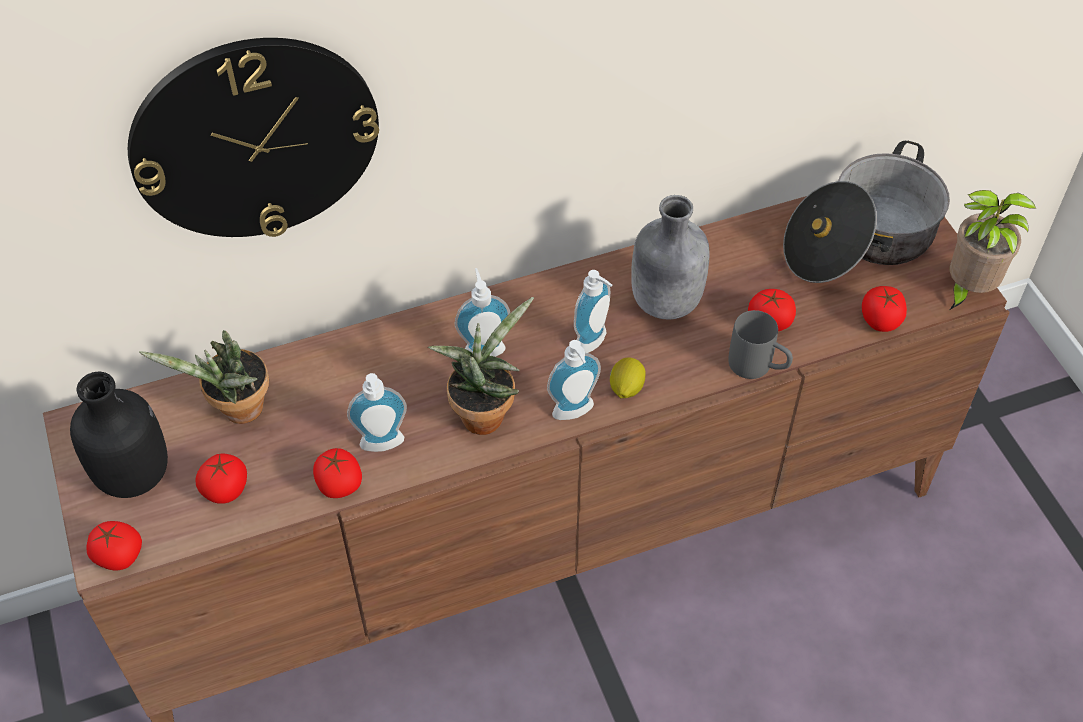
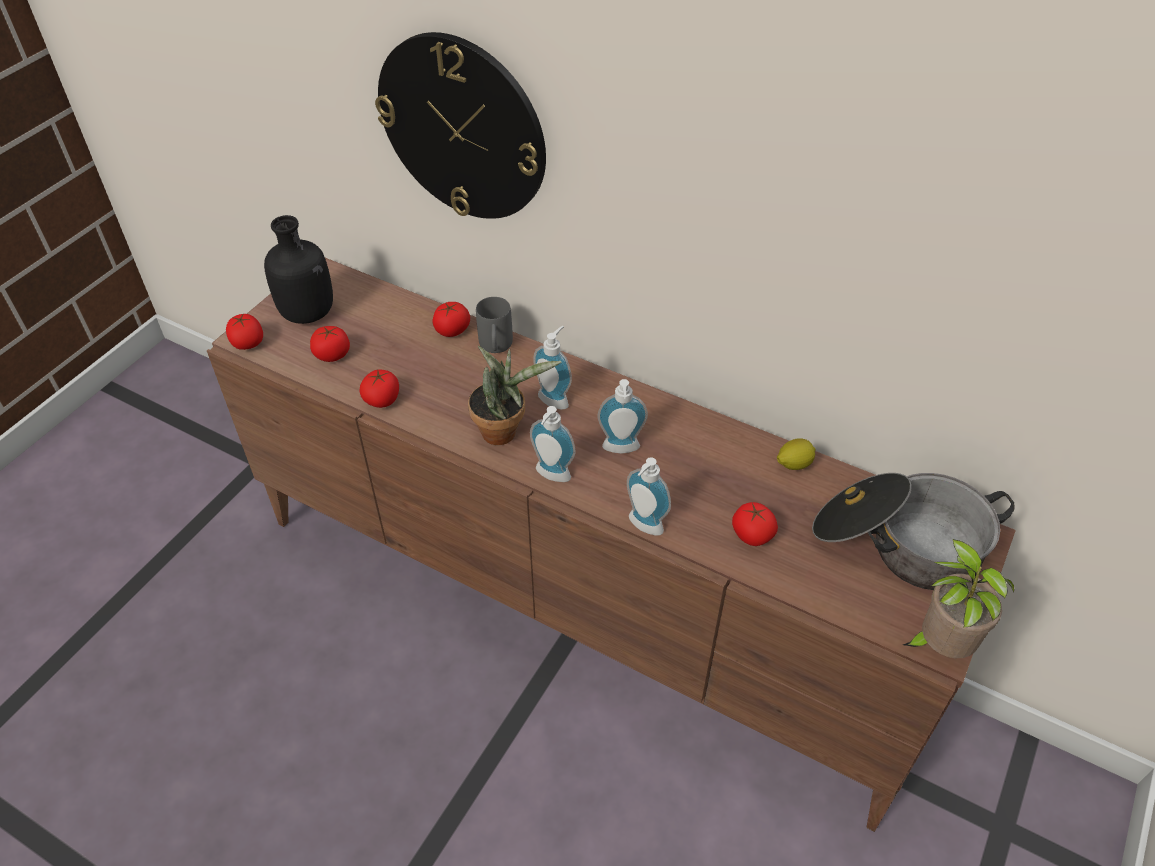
camera: 50 degrees right, 5 degrees down
(237, 412) = (392, 324): potted plant -> none
(383, 446) = (429, 401): soap dispenser -> soap dispenser (643, 527)
(626, 388) = (600, 490): lemon -> lemon (793, 464)
(664, 303) = (699, 465): grey bottle -> none
(758, 367) = (702, 553): grey mug -> grey mug (495, 347)
(880, 320) = (836, 604): tomato -> tomato (452, 330)

